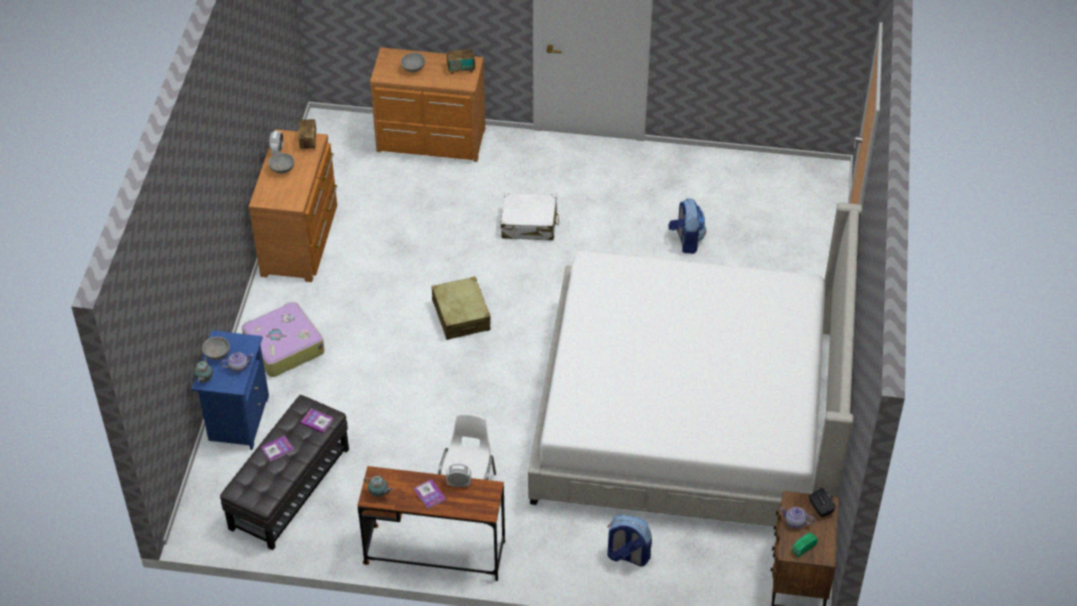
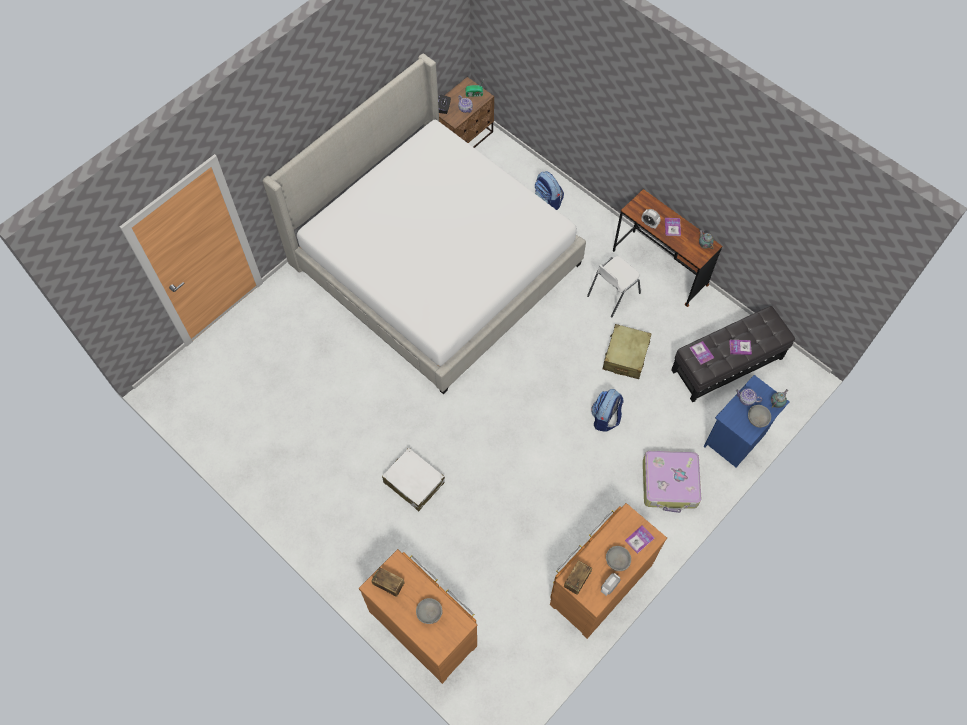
camera: 145 degrees left, 15 degrees up
(272, 193) = (639, 539): none -> book
(461, 315) = (524, 430): beige suitcase -> beige suitcase (625, 356)
(686, 241) = (316, 393): backpack -> backpack (605, 418)

